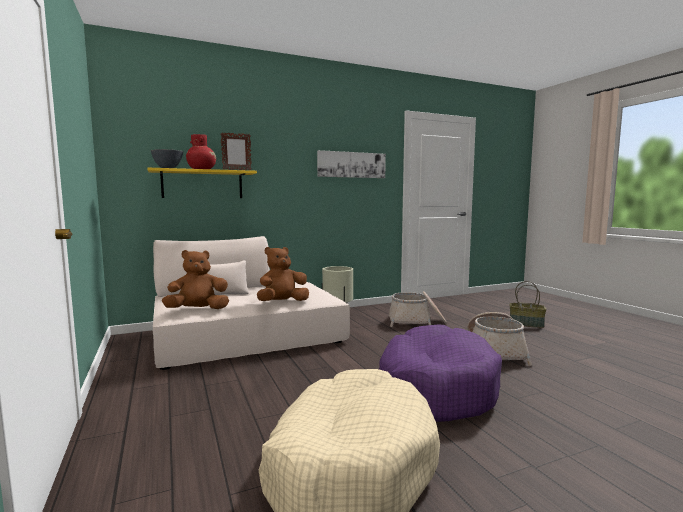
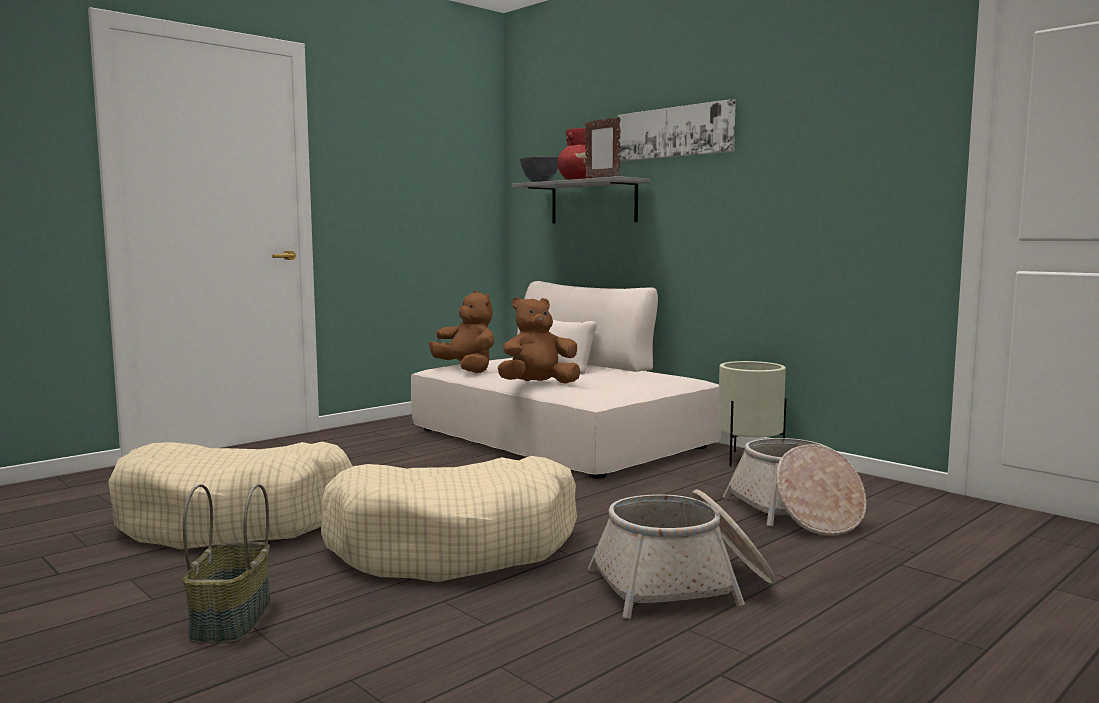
camera: 70 degrees right, 0 degrees up
(202, 184) = (593, 202): yellow shelf -> grey shelf
(282, 302) = (538, 385): brown plush toy -> brown plush toy turned 60 degrees counterclockwise
(351, 165) = (826, 144): picture -> picture (674, 132)
(436, 387) = (454, 545): purple dog bed -> beige dog bed
(526, 324) = (998, 628): basket -> basket (233, 620)

